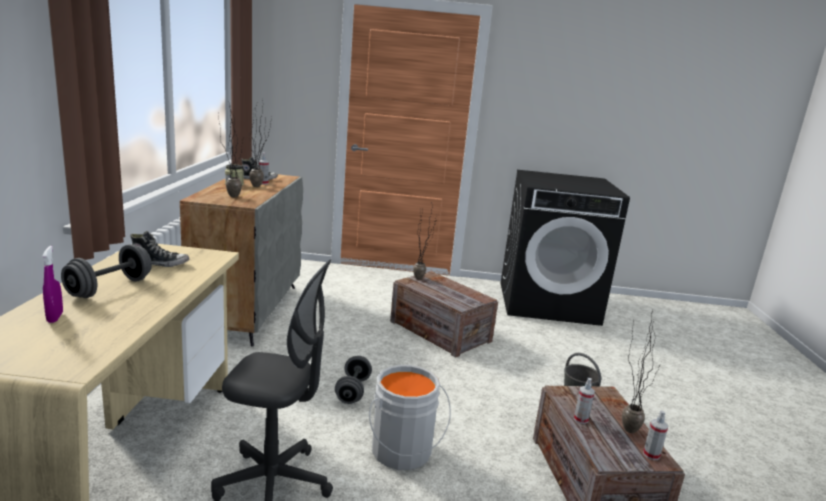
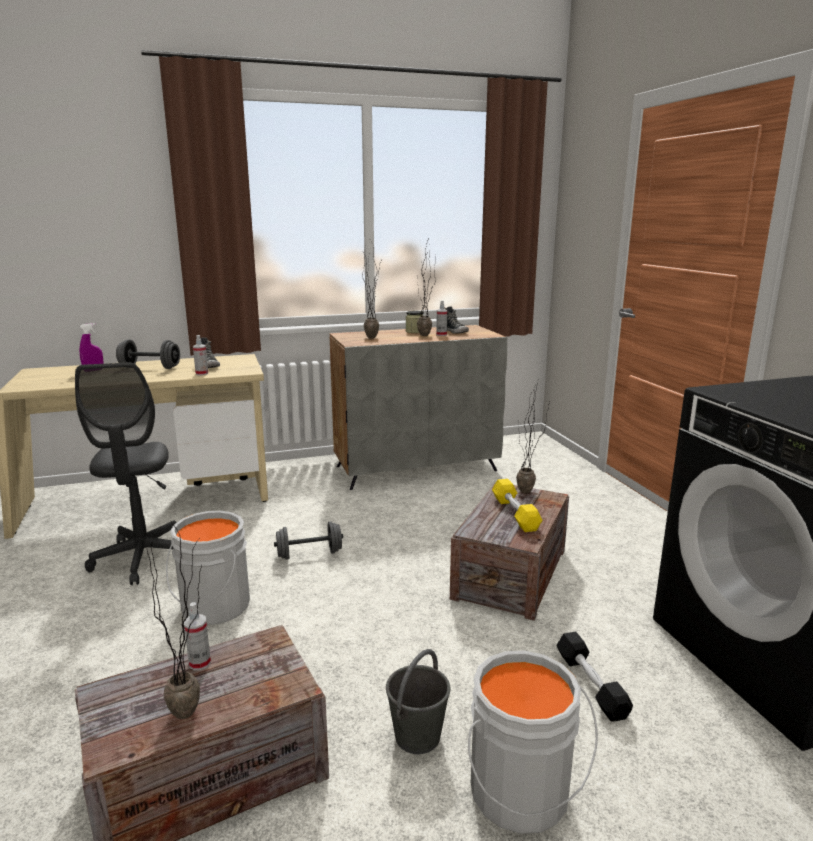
camera: 70 degrees right, 0 degrees up
(446, 289) = (515, 513): none -> yellow dumbbell
(551, 348) = (591, 685): none -> black dumbbell
(619, 389) = (522, 795): none -> grey bucket
(651, 455) = (121, 739): spray bottle -> spray bottle (202, 373)

